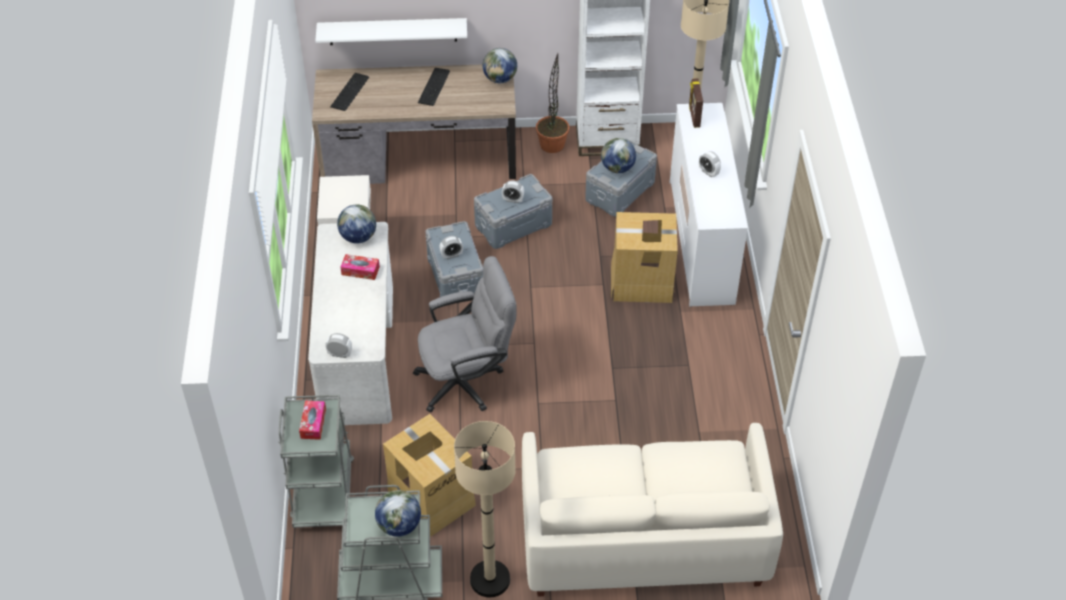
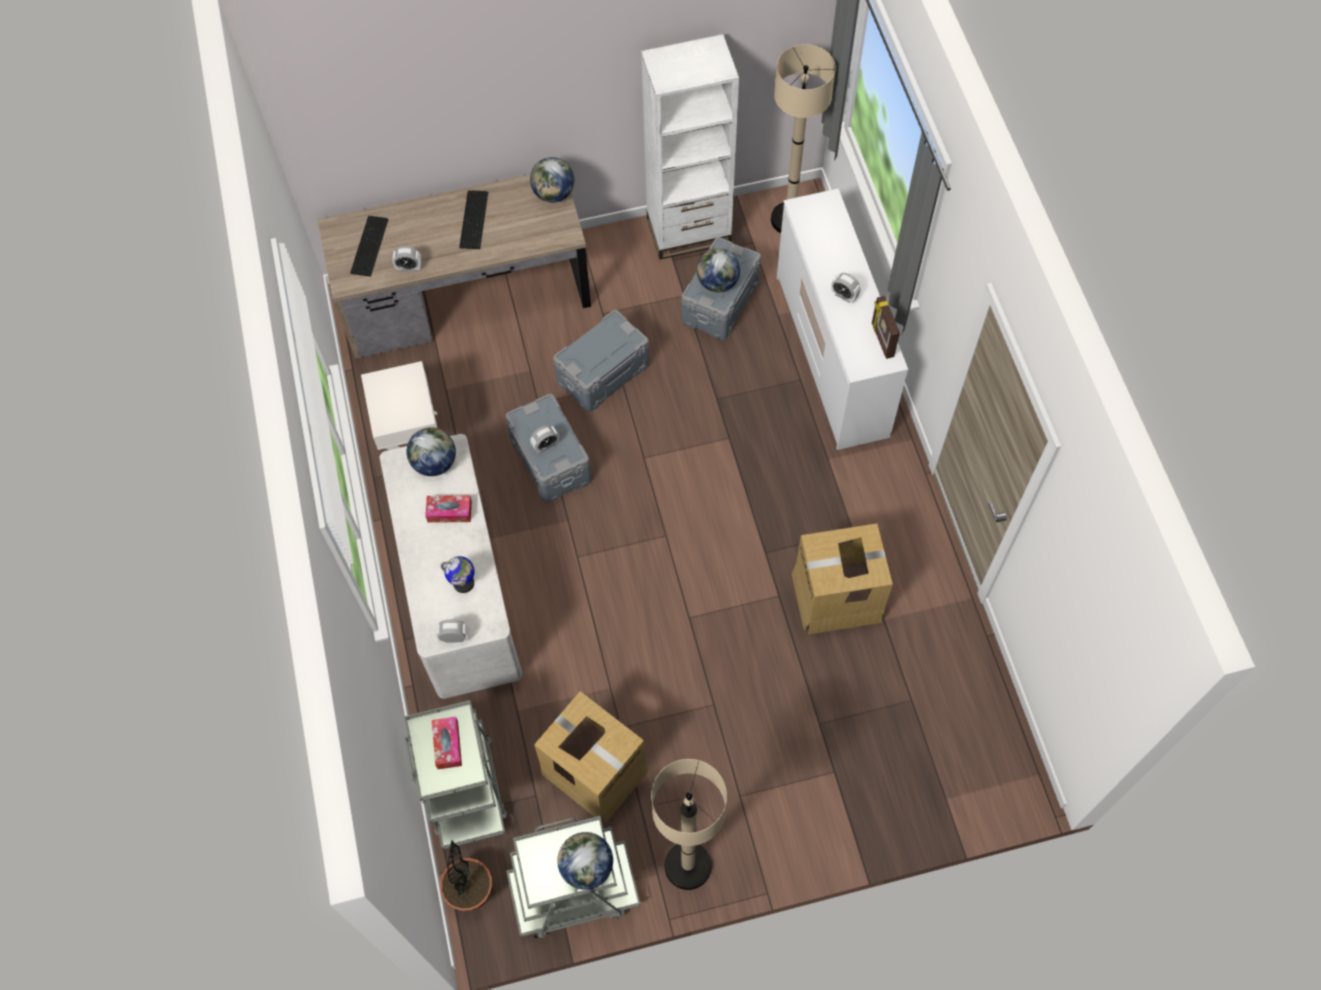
camera: 10 degrees left, 15 degrees up
(357, 319) = (464, 583): none -> globe
(392, 31) = (408, 160): white shelf -> none
(467, 380) = (599, 603): grey office chair -> none
(513, 200) = (601, 351): alarm clock -> alarm clock (409, 268)
(552, 145) = (623, 248): potted plant -> potted plant (470, 891)
(642, 282) = (775, 426): cardboard box -> cardboard box (837, 598)
(642, 537) = (849, 774): white sofa -> none
(694, 116) = (808, 215): picture frame -> picture frame (881, 340)

